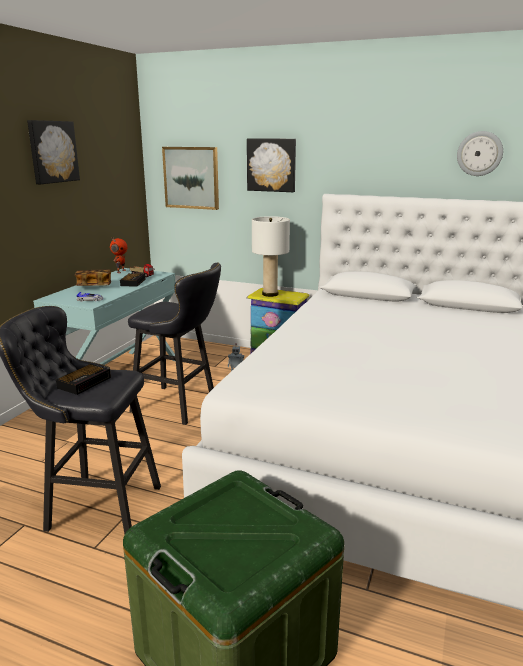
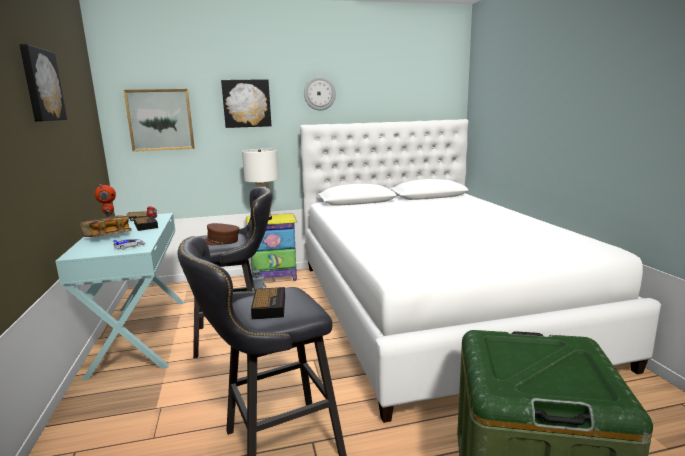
camera: 35 degrees left, 5 degrees down
(164, 311) = (220, 241): none -> brown cap
(479, 153) = (410, 88): wall clock -> wall clock (319, 93)

